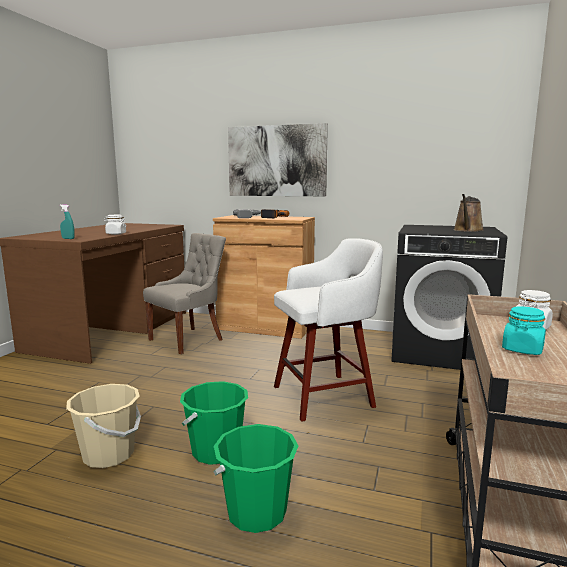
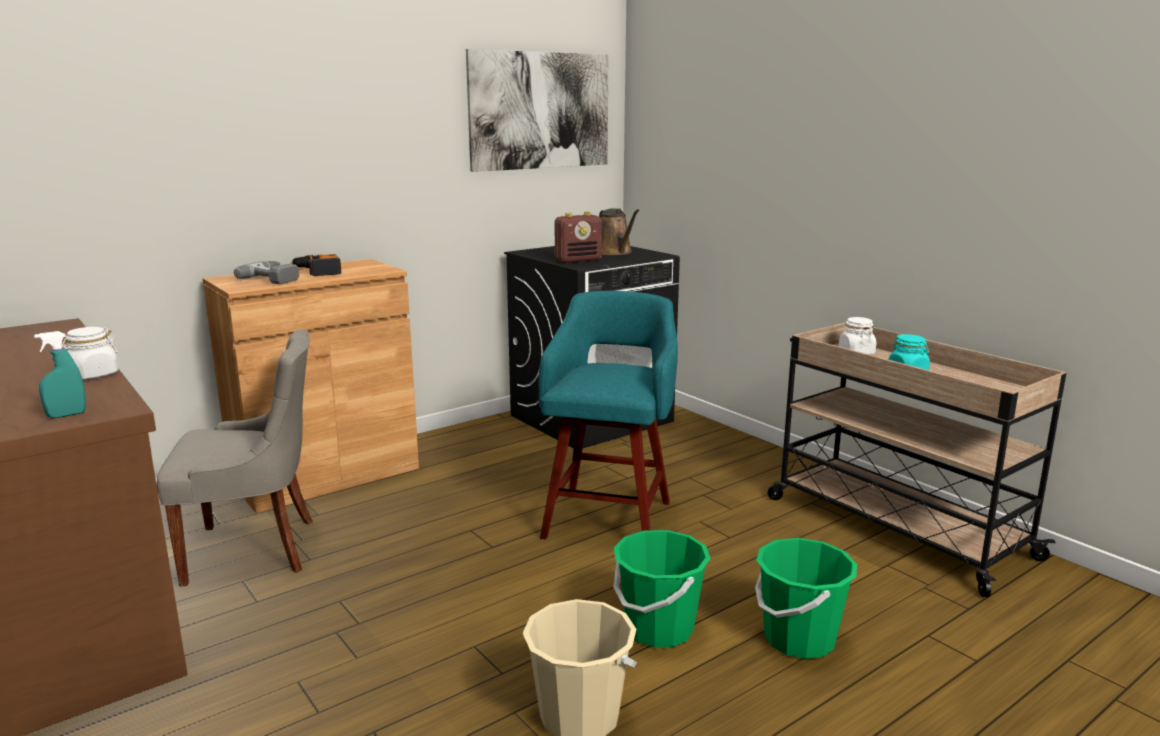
camera: 55 degrees left, 5 degrees up
(188, 339) = (255, 549): grey chair -> grey chair turned 90 degrees clockwise
(276, 161) = (286, 162): picture -> picture (540, 111)
(326, 396) = (609, 517): white stool -> turquoise stool
(422, 230) = (578, 261): none -> radio

